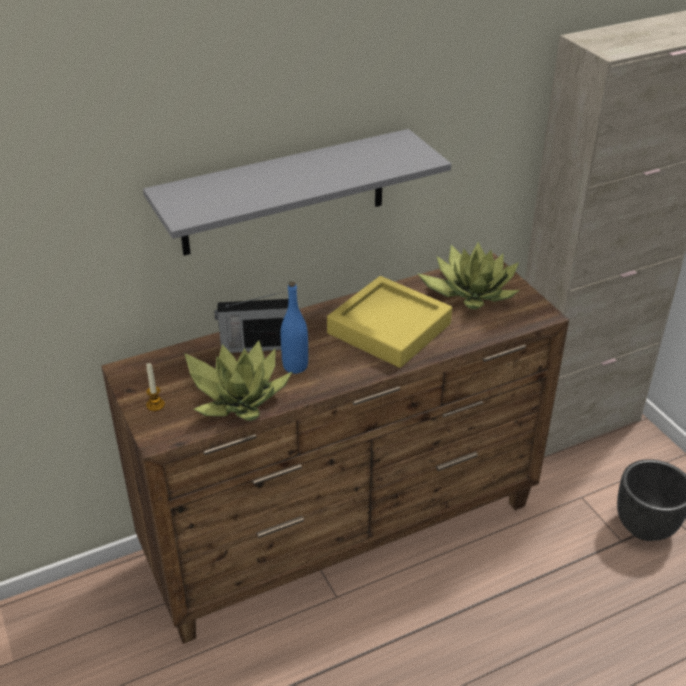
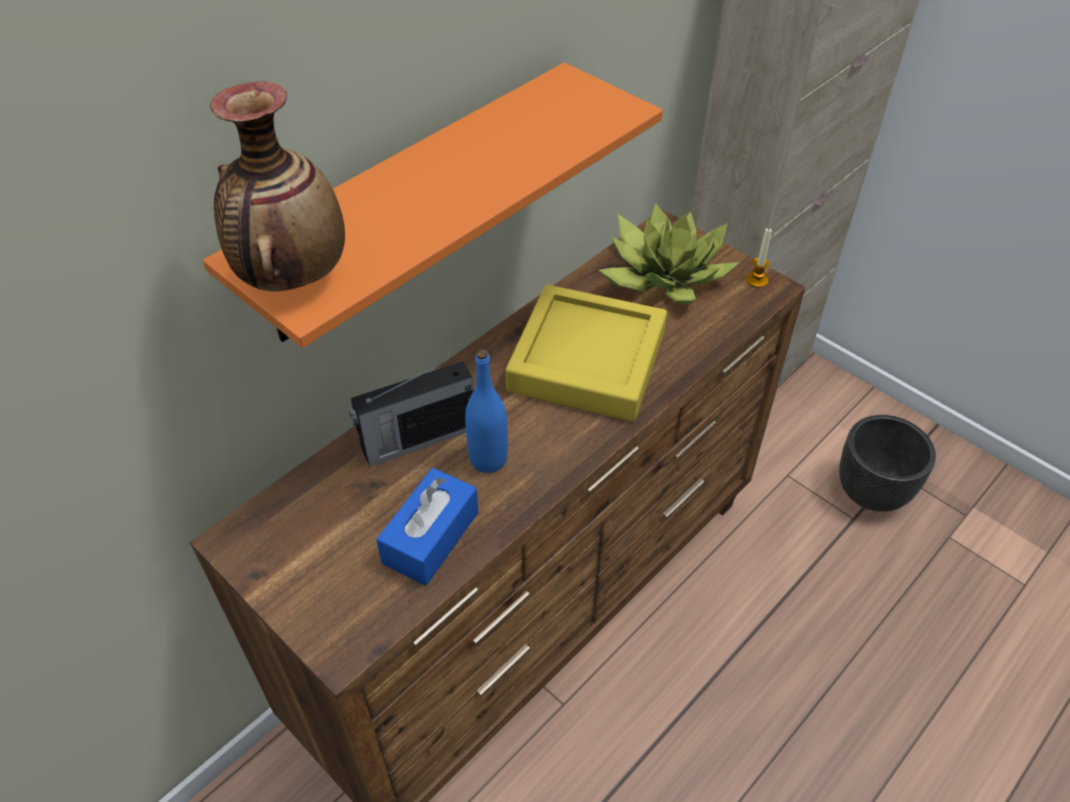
camera: 20 degrees left, 10 degrees up
(155, 405) = (310, 590): candle -> candle (757, 280)
(183, 204) = (291, 276): none -> vase
(238, 397) = (431, 537): potted plant -> blue tissue box
(284, 193) = (411, 204): grey shelf -> orange shelf

